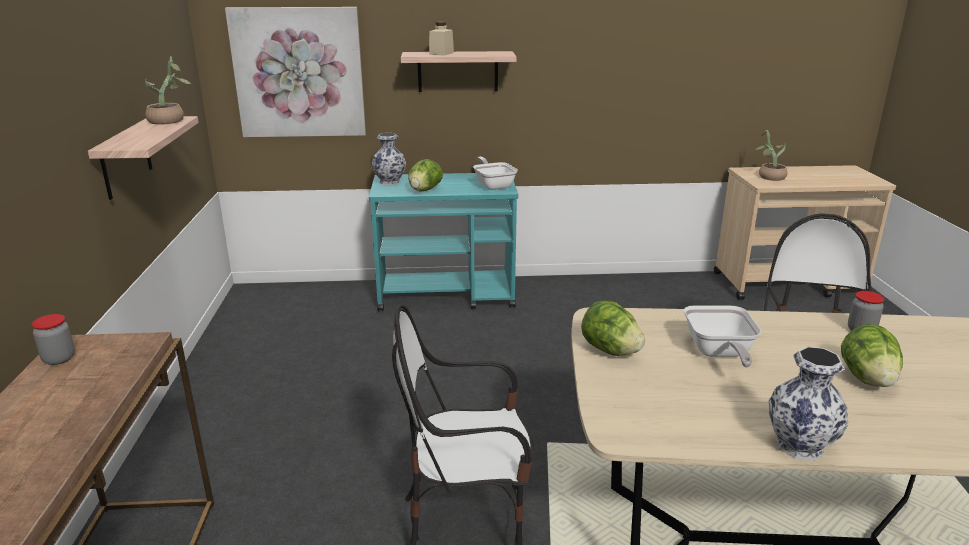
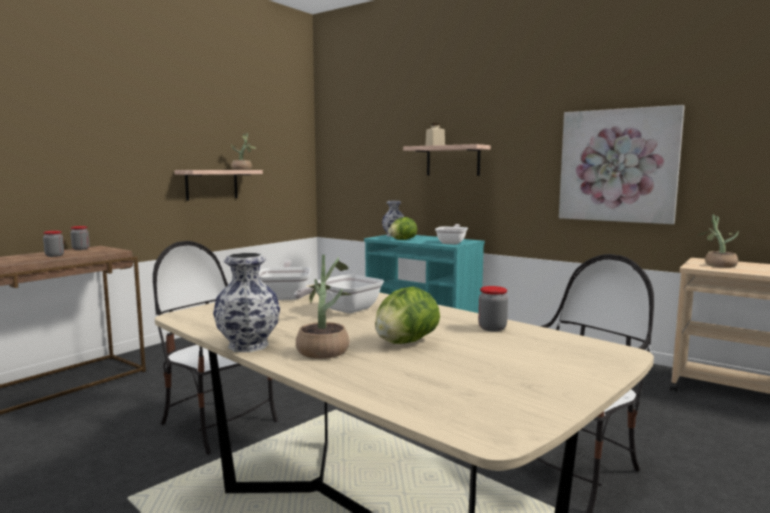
camera: 40 degrees right, 15 degrees down
(76, 395) = (54, 255): none -> jar
(299, 73) = (361, 162): picture -> picture (617, 165)
(610, 351) = (286, 296): lettuce -> frying pan
(851, 418) = (324, 349): none -> potted plant

